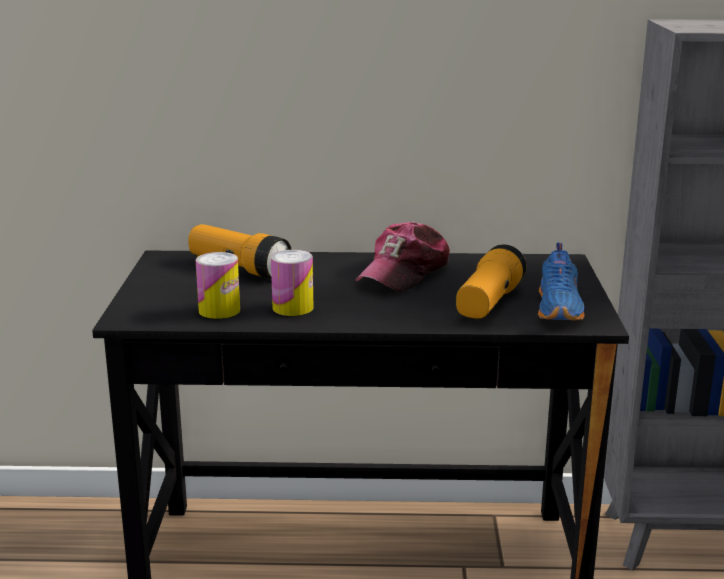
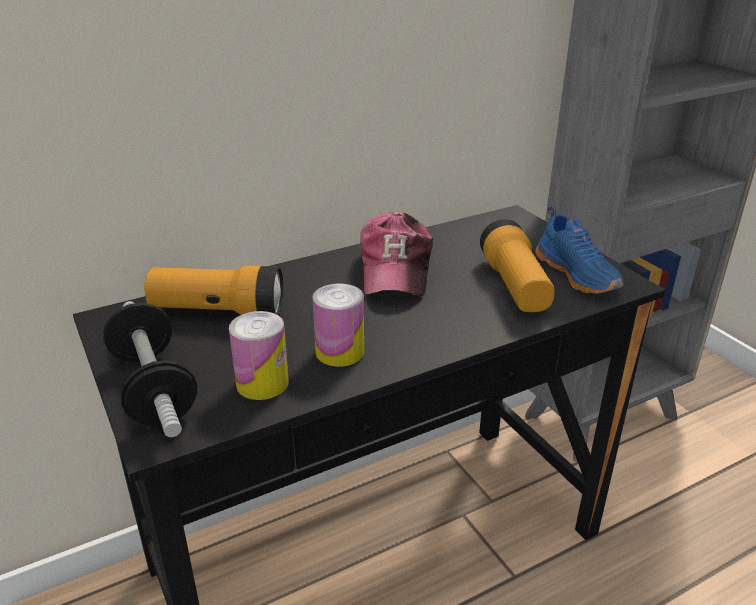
camera: 30 degrees left, 10 degrees up
(150, 297) = (154, 388): none -> dumbbell

